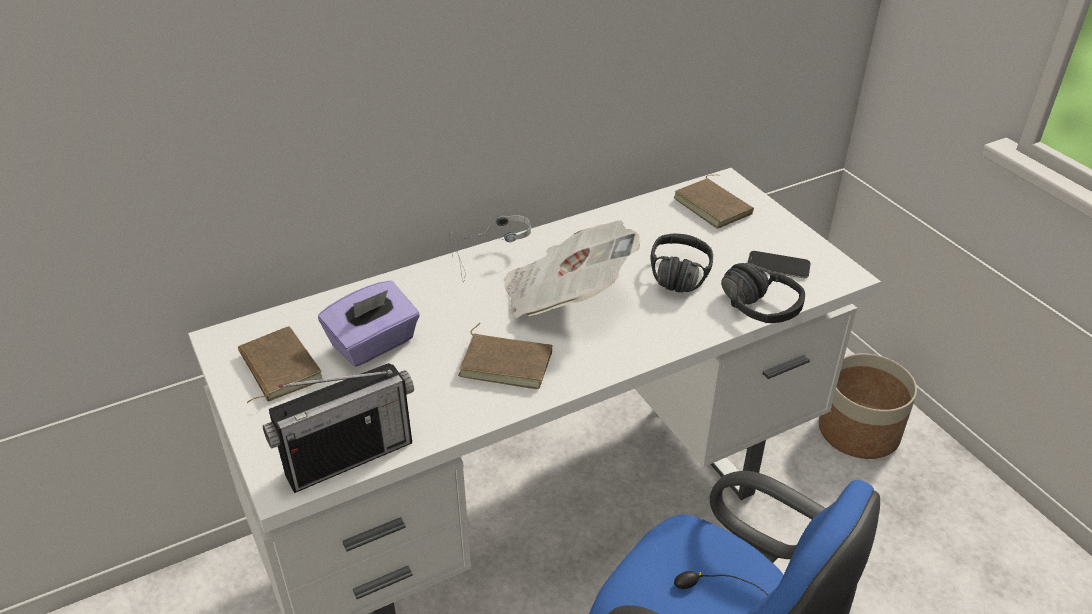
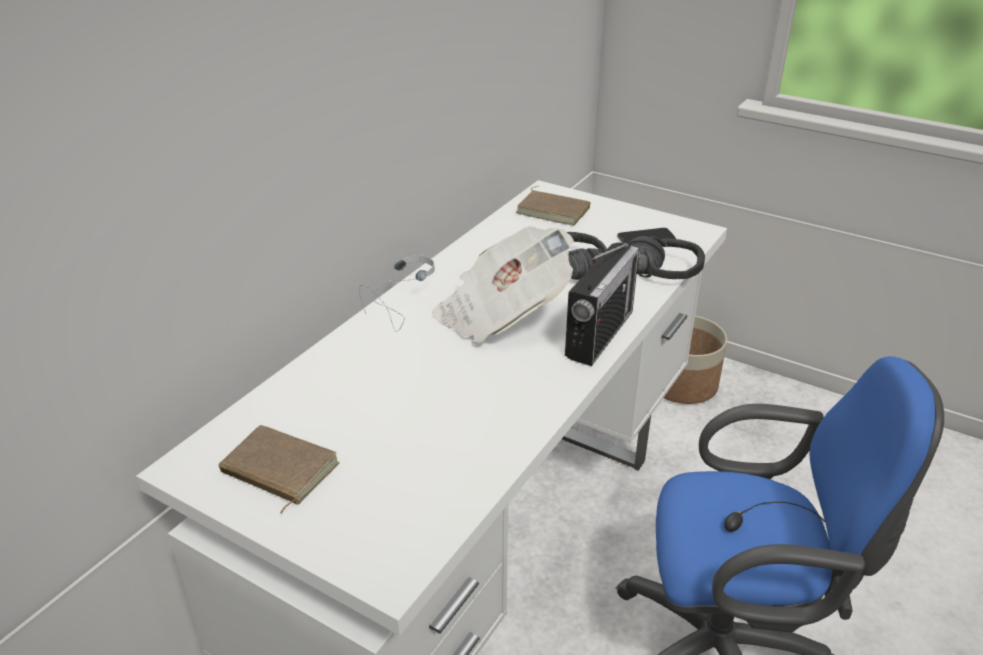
camera: 30 degrees left, 5 degrees down
(348, 457) = (434, 521): radio -> radio (599, 334)
(374, 344) = (360, 412): purple tissue box -> none
(507, 362) = (503, 383): brown book -> none

